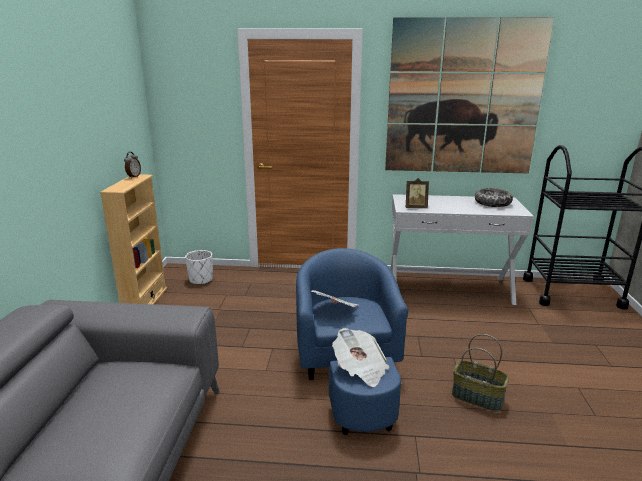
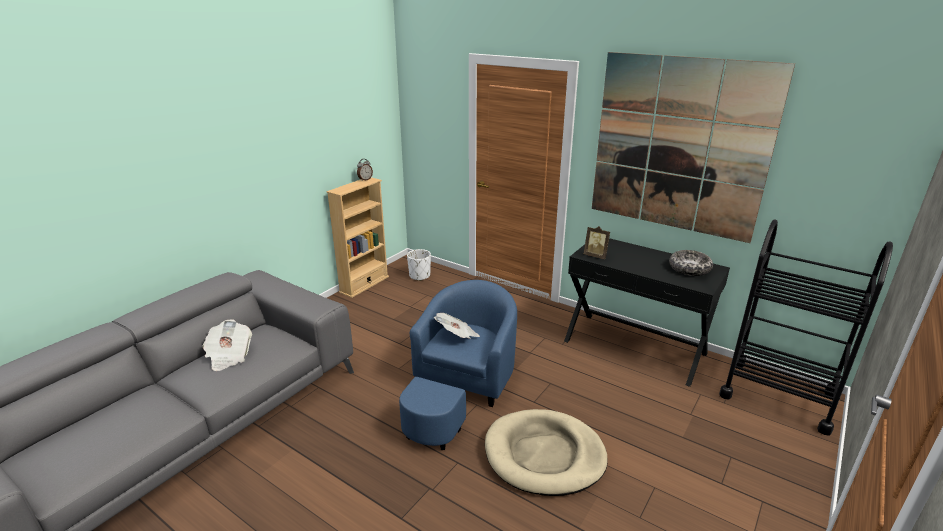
camera: 30 degrees right, 5 degrees up
(360, 369) = (429, 391): newspaper -> newspaper (229, 356)
(449, 288) = (634, 347): white console table -> black console table
(478, 397) = (544, 455): basket -> beige dog bed

